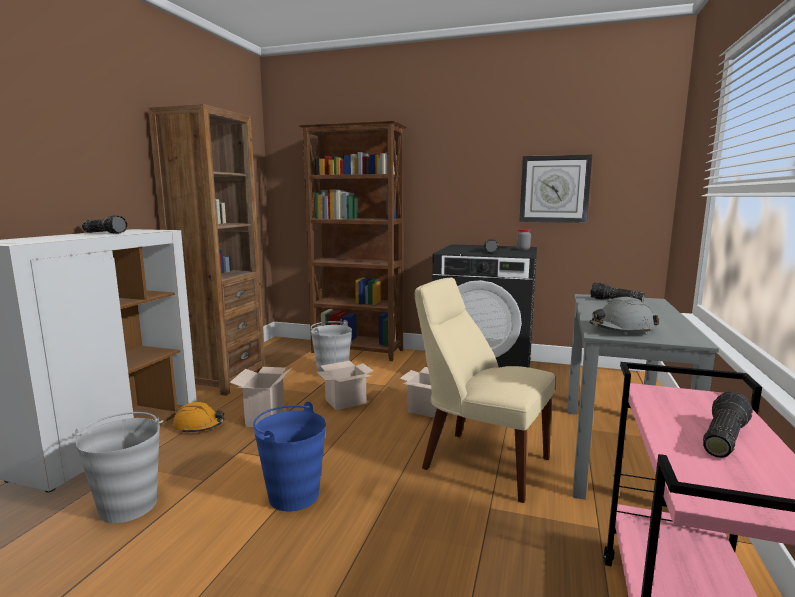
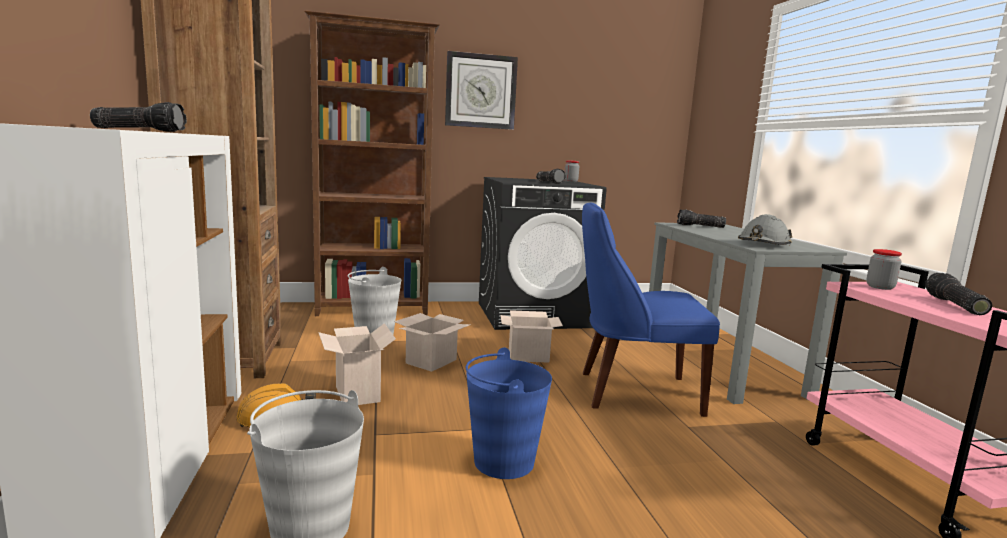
camera: 30 degrees left, 0 degrees up
(480, 462) = (632, 392): beige chair -> blue chair
(554, 189) = (589, 121): wall clock -> wall clock (480, 91)
(680, 398) = (880, 287): none -> jar

